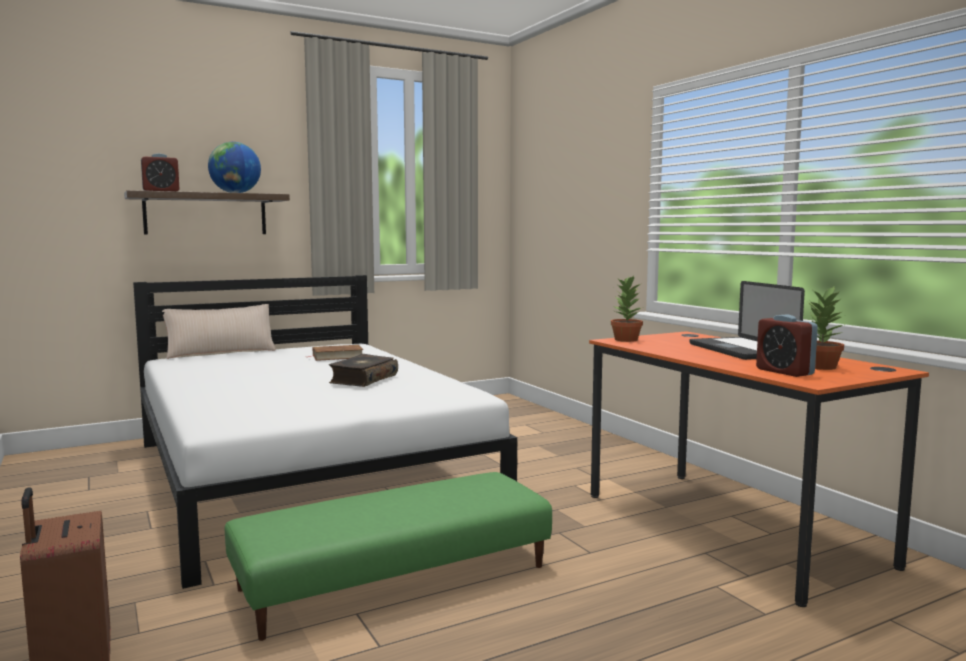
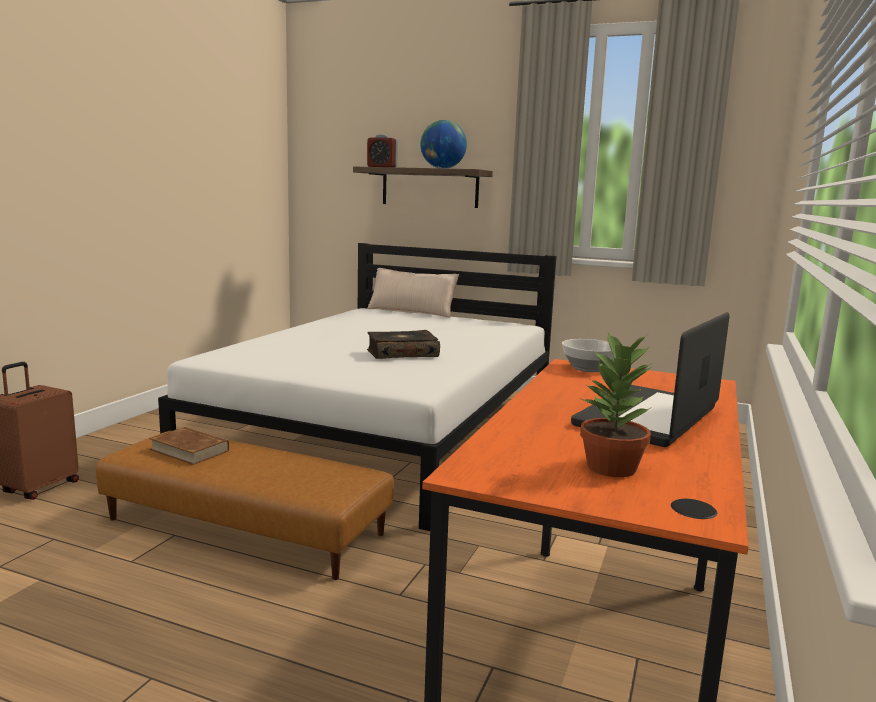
camera: 50 degrees right, 5 degrees up
(337, 356) = (458, 331): brown book -> brown book (189, 450)
(394, 577) = (247, 526): green ottoman -> brown ottoman
(625, 340) = (588, 368): potted plant -> bowl
(784, 372) = (522, 452): alarm clock -> none

